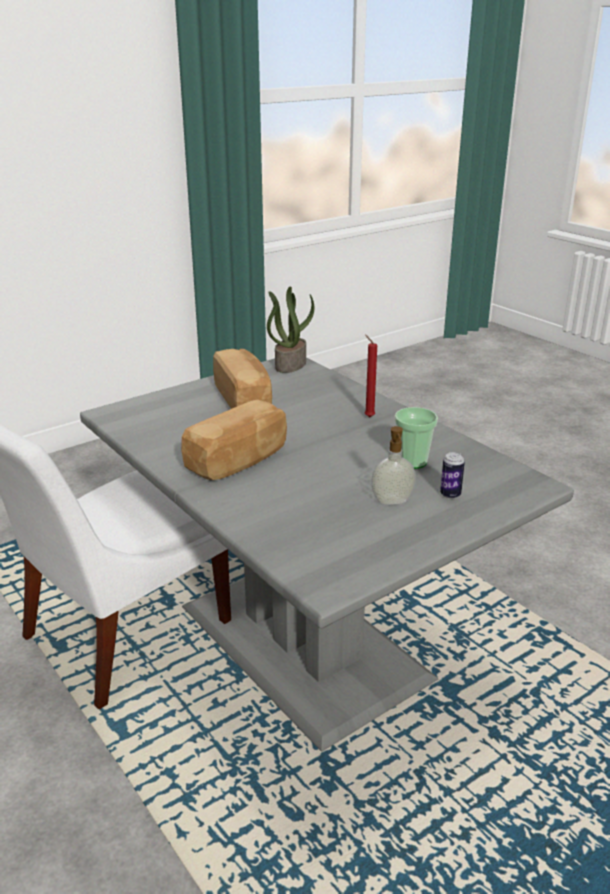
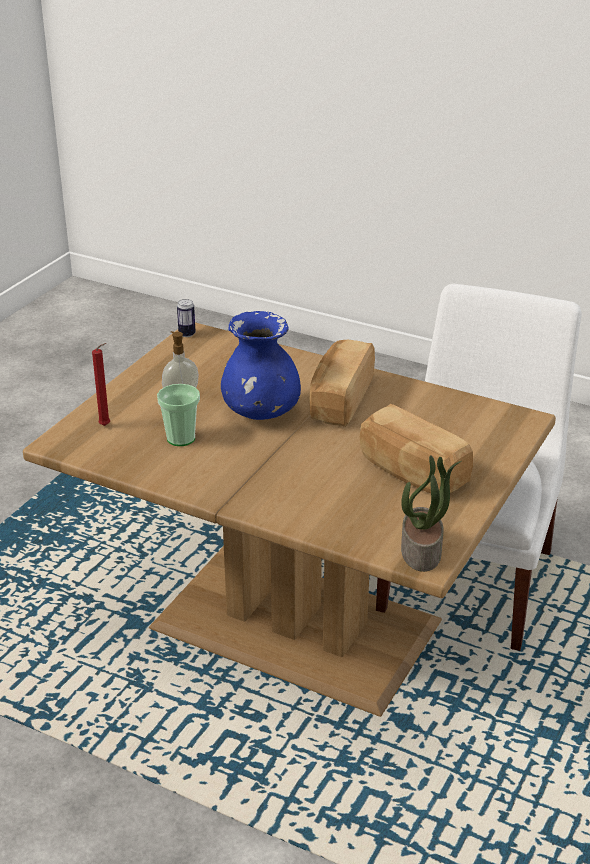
camera: 155 degrees right, 5 degrees up
(305, 640) = (294, 628): grey dining table -> brown dining table
(321, 467) = (261, 412): none -> blue vase
(368, 416) = (257, 484): red candle -> red candle (106, 426)
(450, 494) = (134, 414): can -> can (187, 334)

